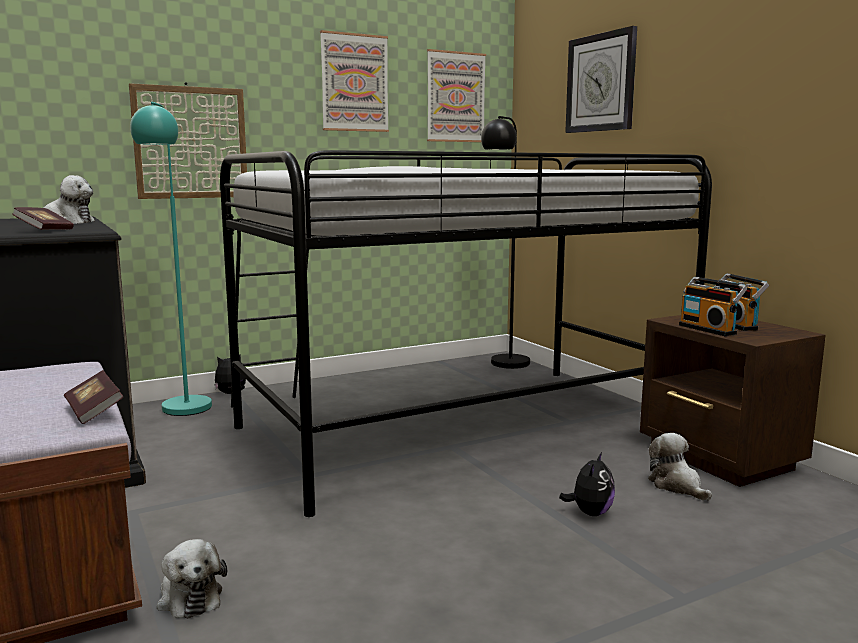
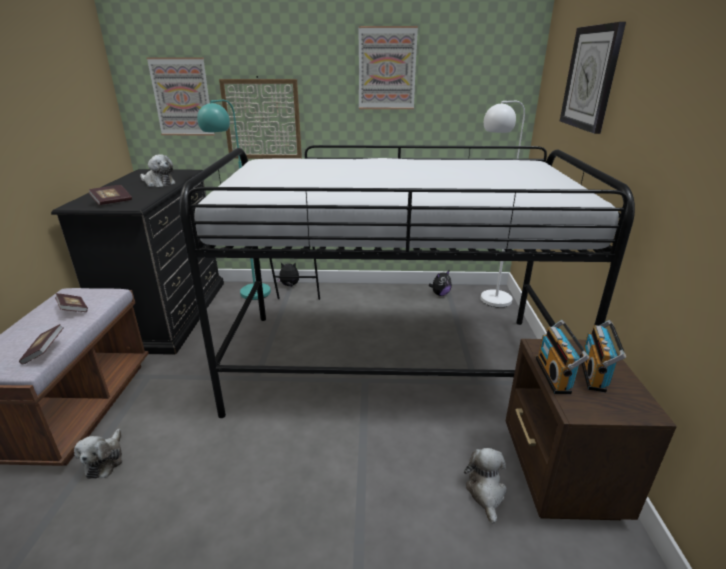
camera: 30 degrees right, 15 degrees up
(50, 382) = (73, 310): none -> book
(455, 97) = (480, 76): picture -> picture (182, 97)
(504, 366) = (488, 302): black floor lamp -> white floor lamp
(590, 513) = (386, 493): plush toy -> plush toy (440, 294)

